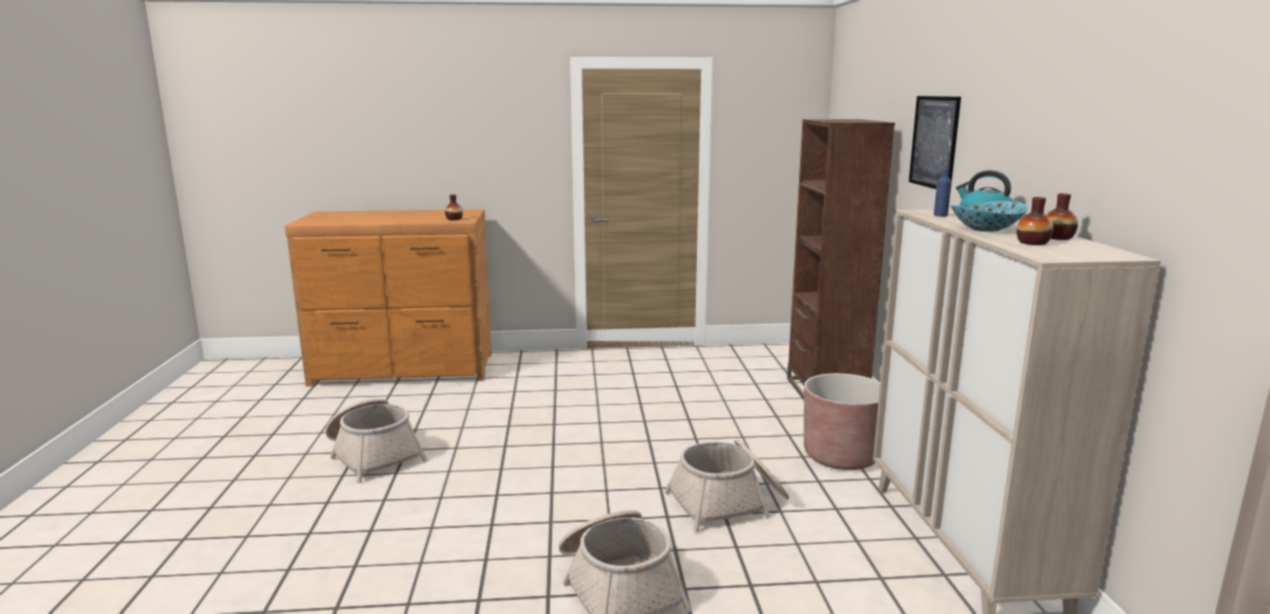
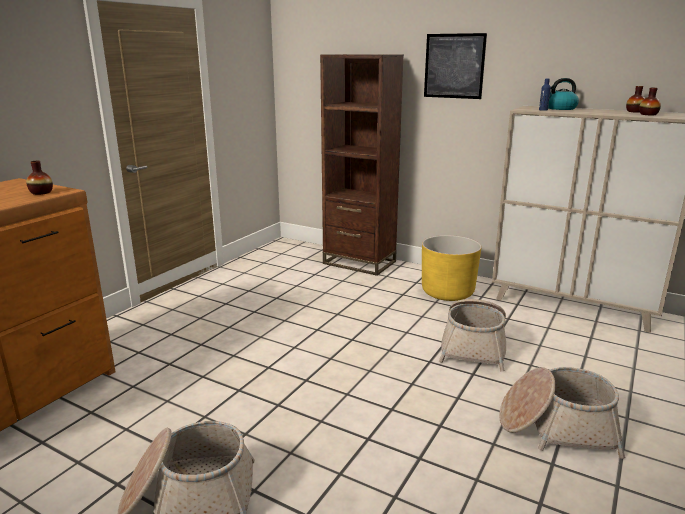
camera: 55 degrees left, 5 degrees up
(841, 456) = (447, 292): brown planter -> yellow planter
(986, 229) = (599, 112): bowl -> none

